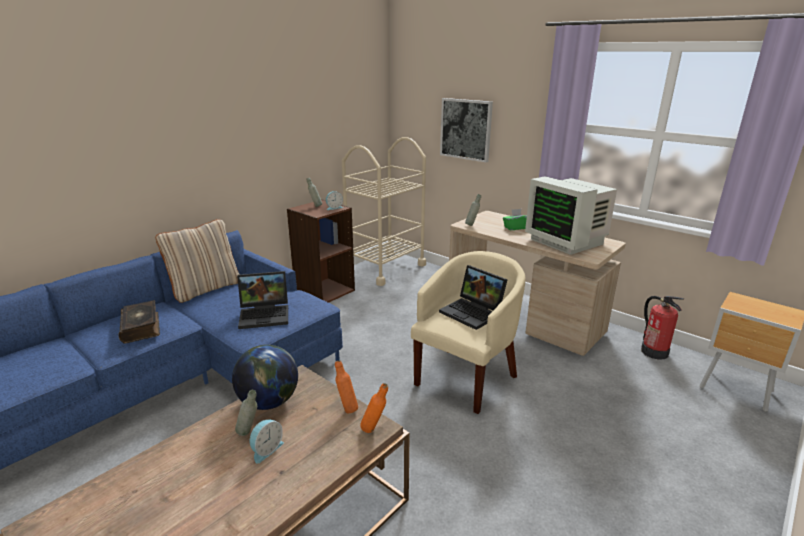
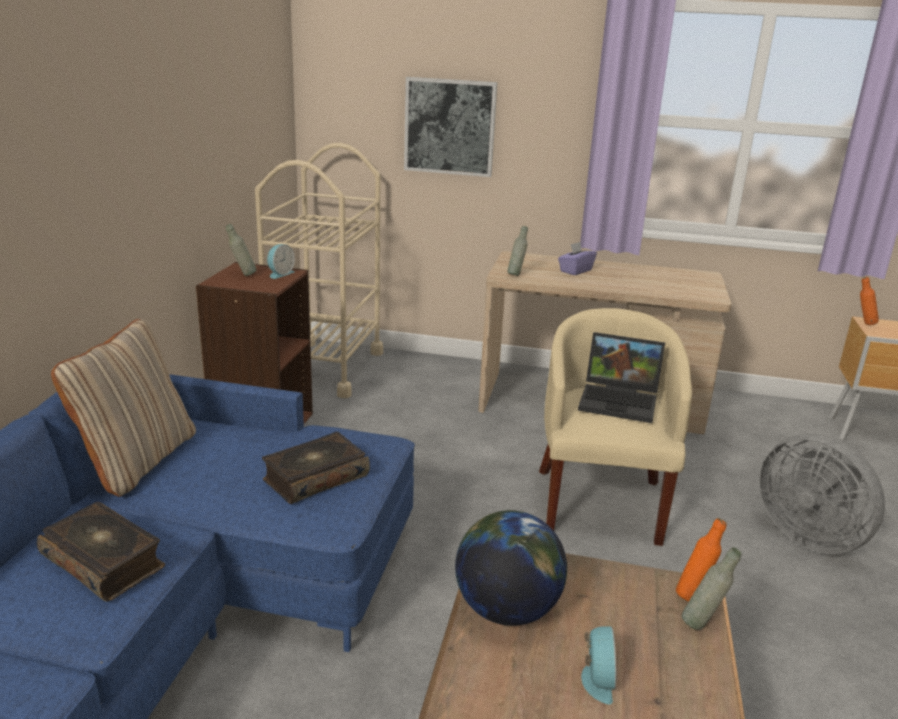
camera: 30 degrees left, 0 degrees up
(249, 434) = (543, 668): grey bottle -> grey bottle (702, 624)
(266, 315) = (315, 478): laptop -> book
(347, 408) = (624, 580): orange bottle -> orange bottle (863, 324)
(515, 227) = (575, 271): green tissue box -> purple tissue box
(566, 241) = (659, 281): monitor -> none
(593, 441) = (809, 535): none -> grey fan
(654, 352) = (763, 410): fire extinguisher -> none

